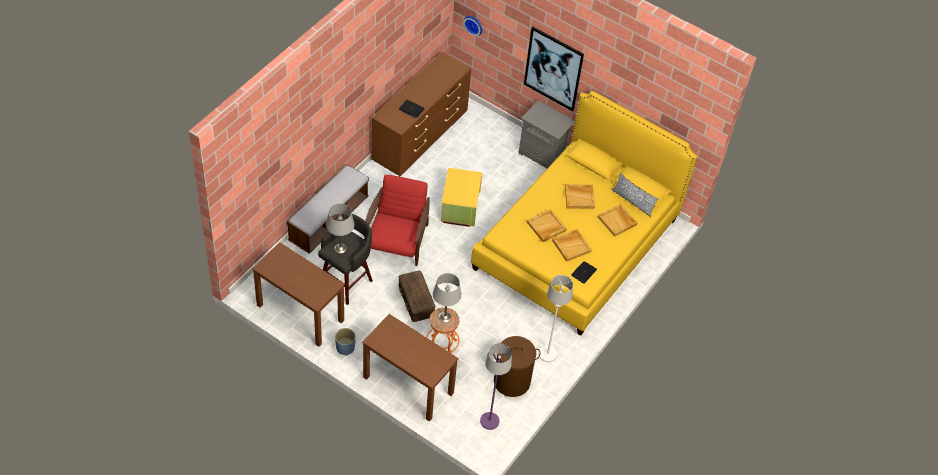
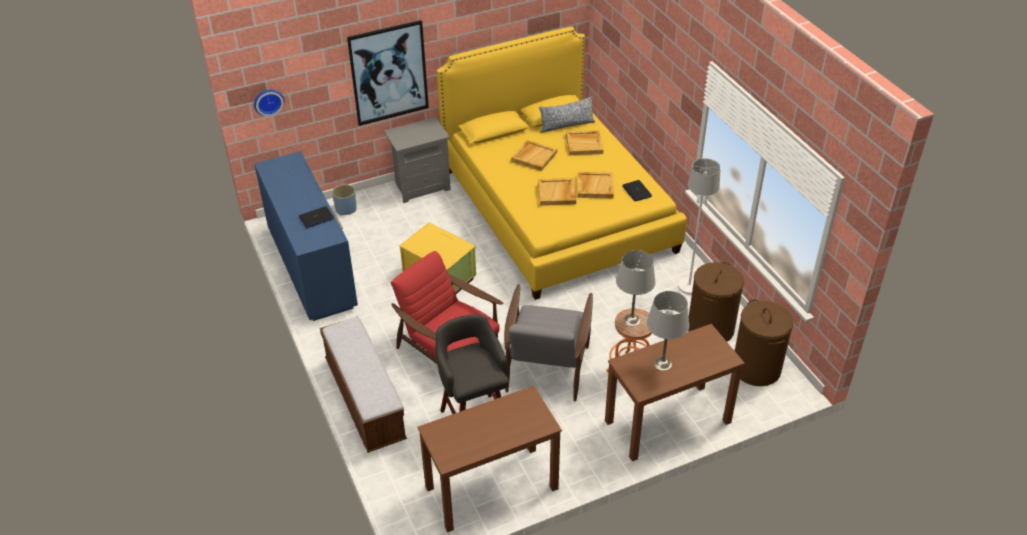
camera: 55 degrees left, 10 degrees down
(340, 248) = (471, 369): grey table lamp -> grey table lamp (662, 364)
(345, 347) = (576, 461): blue planter -> blue planter (346, 209)
(415, 300) = (546, 366): brown storage box -> grey armchair
(420, 137) = (312, 268): brown dresser -> blue dresser
(489, 421) = (756, 368): purple floor lamp -> brown laundry basket

